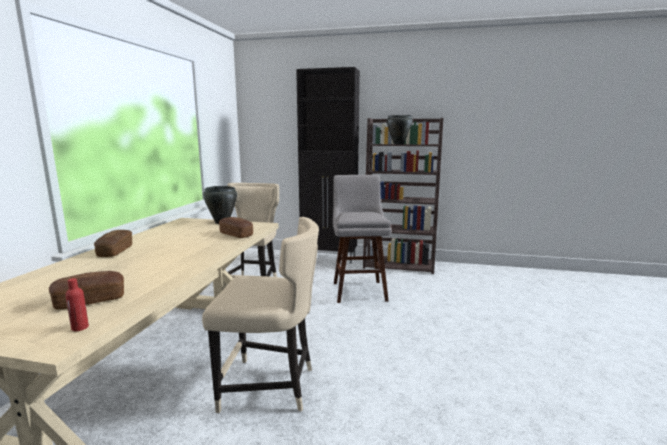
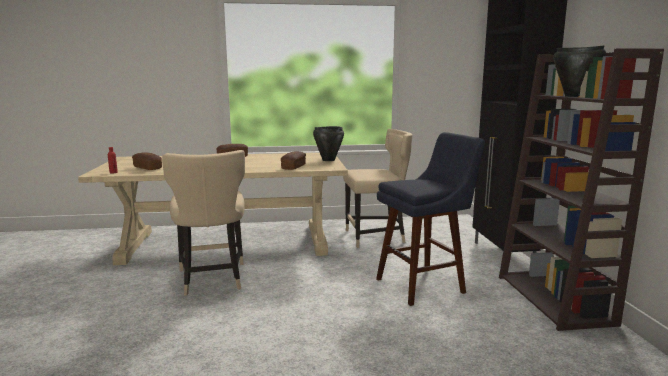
camera: 70 degrees right, 0 degrees up
(358, 289) = (424, 284): grey stool -> blue stool

